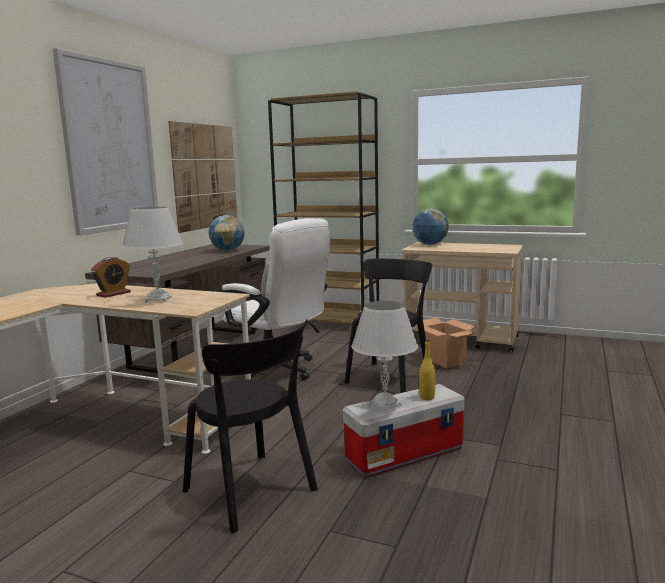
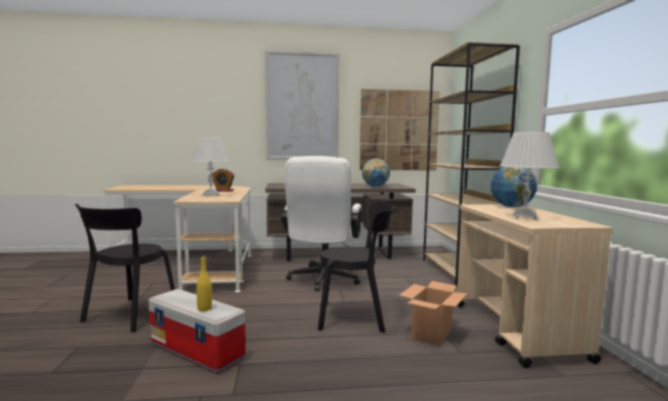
camera: 60 degrees right, 5 degrees down
(385, 405) = (182, 298): white table lamp -> white table lamp (524, 217)

